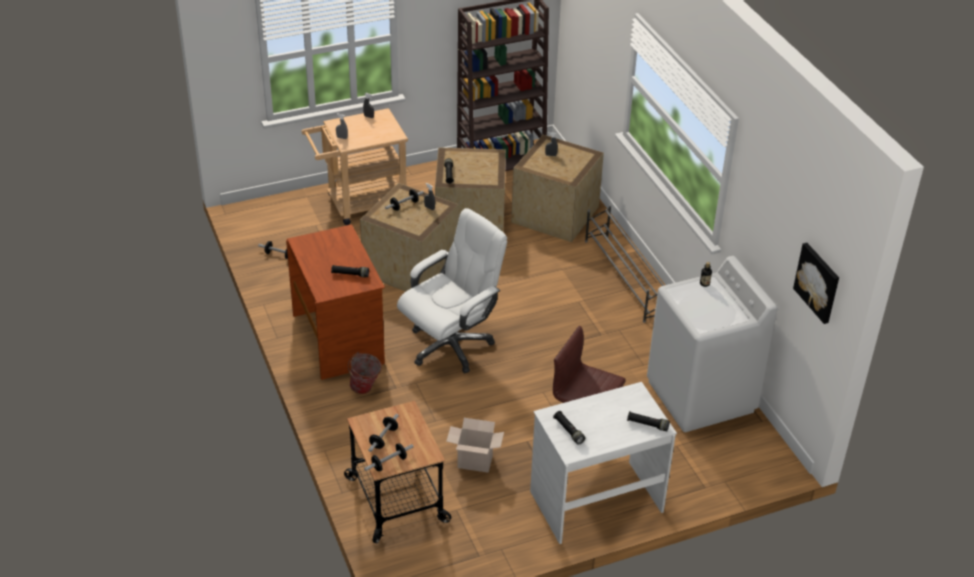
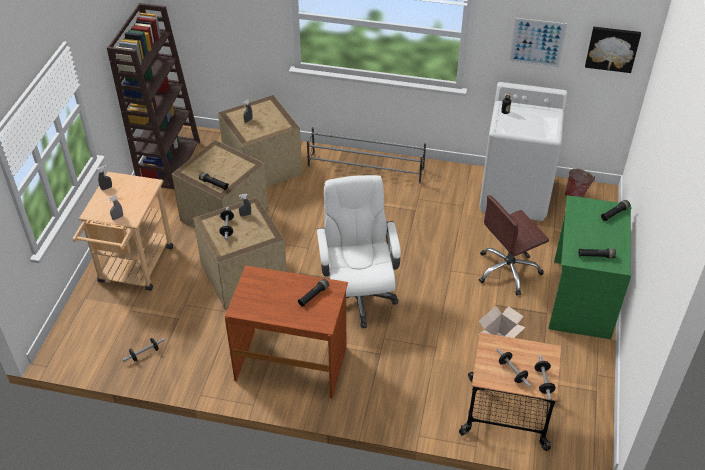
camera: 55 degrees left, 5 degrees up
(365, 389) = (366, 374): bucket -> bucket (576, 196)
(596, 500) = (580, 298): white desk -> green desk
(769, 231) = (537, 42): none -> picture

